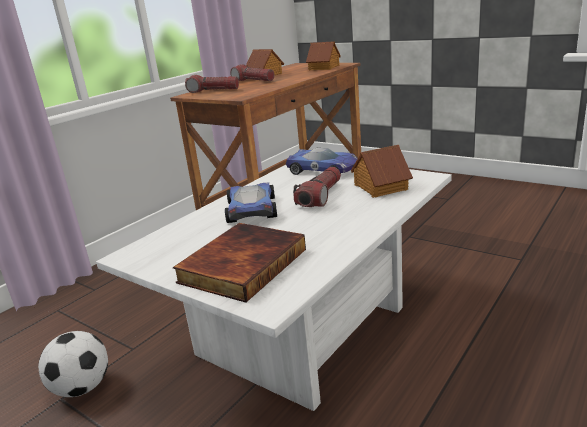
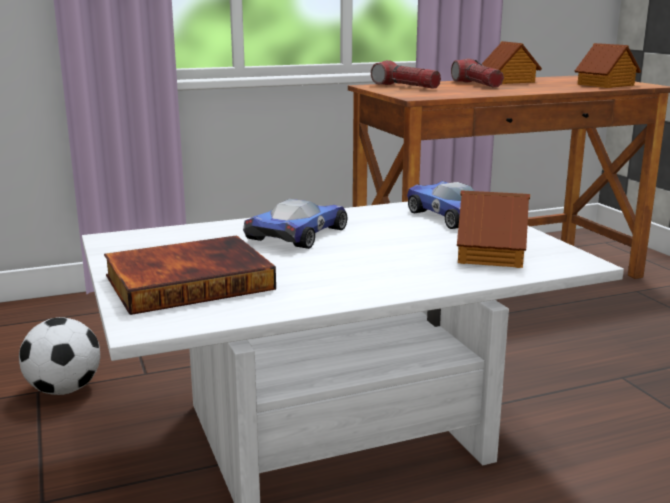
camera: 30 degrees right, 5 degrees down
(320, 196) = (396, 243): flashlight -> none

